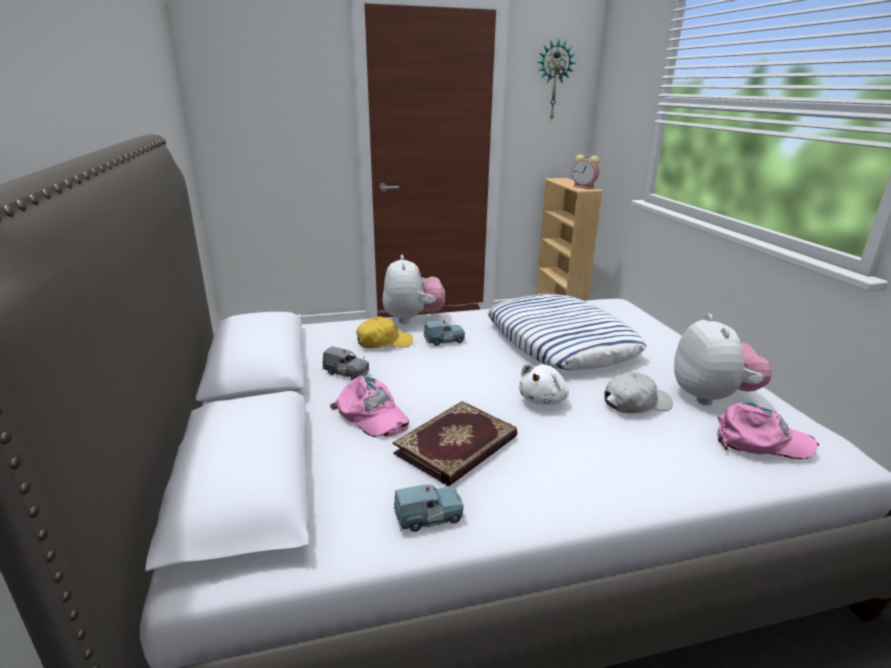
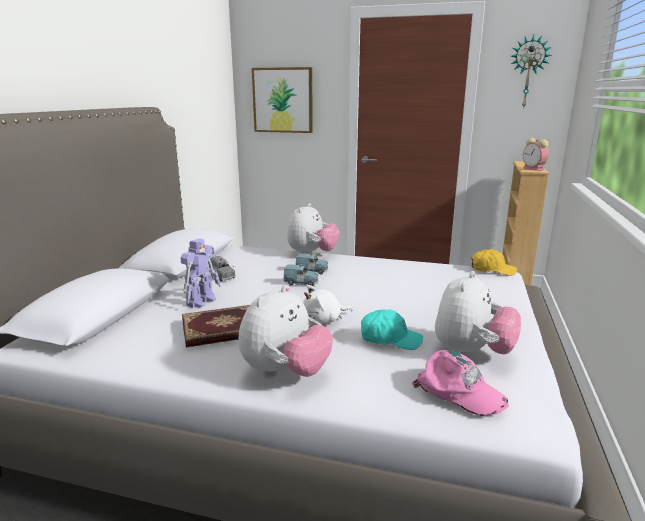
camera: 30 degrees right, 5 degrees down
(263, 112) = (283, 100): none -> picture
(371, 415) = (202, 301): pink cap -> toy robot
(384, 342) = (270, 264): yellow cap -> yellow cap (492, 270)
(429, 517) = (153, 359): blue toy car -> blue toy car (301, 283)
(559, 341) = (400, 288): pillow -> none
(596, 477) = (285, 373): none -> plush toy
(636, 403) = (390, 339): white cap -> turquoise cap

